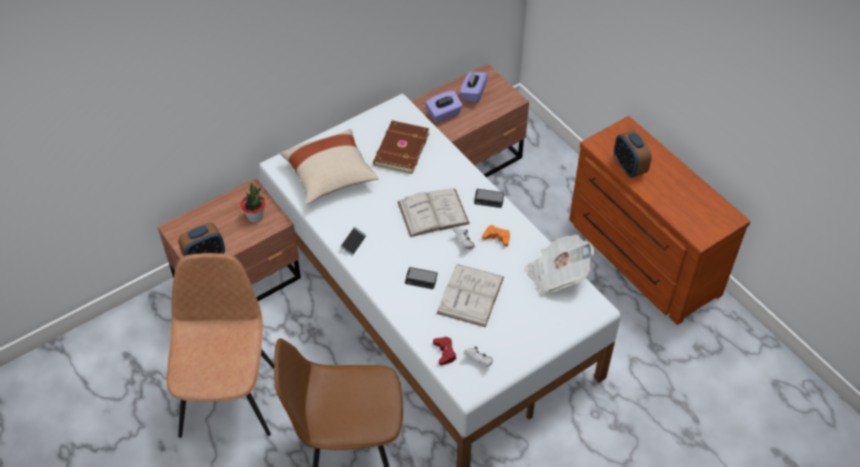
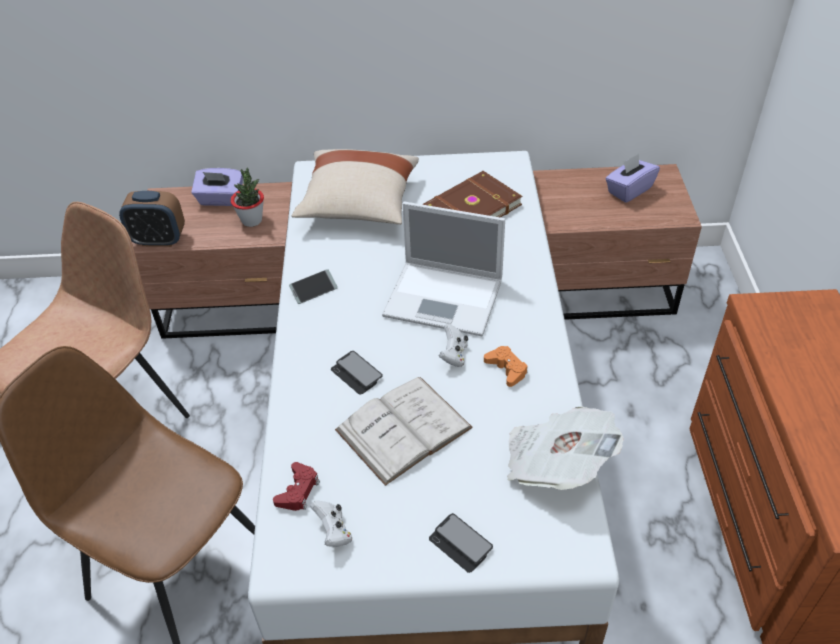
camera: 35 degrees right, 5 degrees down
(433, 212) = (445, 298): white book -> laptop
(444, 114) = (571, 199): purple tissue box -> purple tissue box (221, 199)
(489, 199) = (536, 314): phone -> phone (460, 543)
(629, 167) = (787, 360): alarm clock -> none

